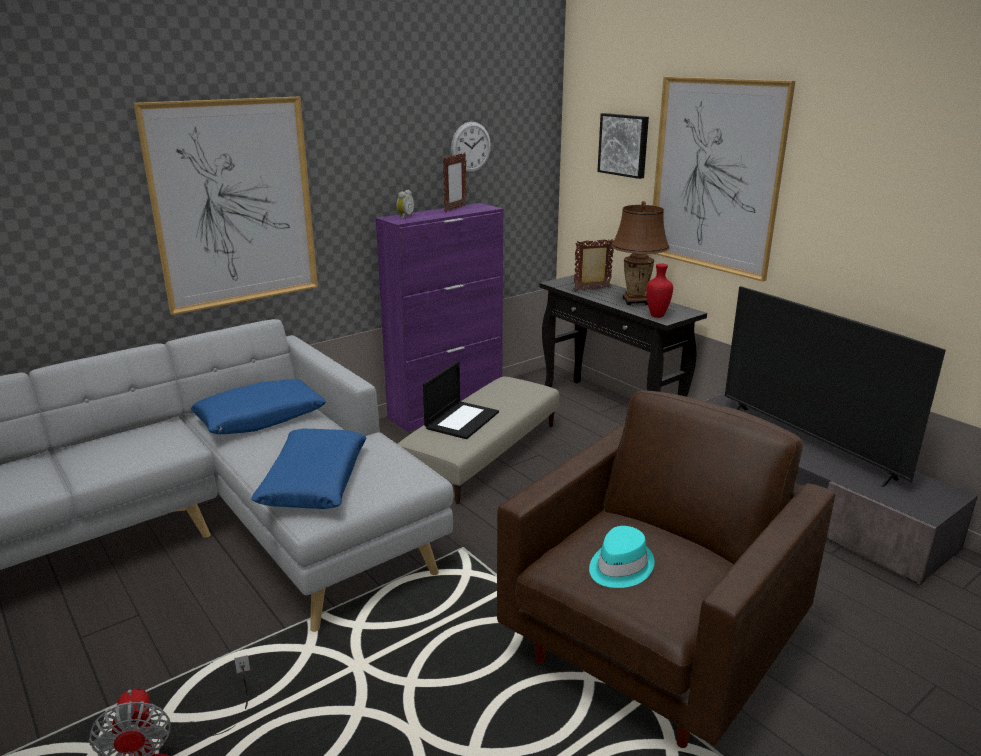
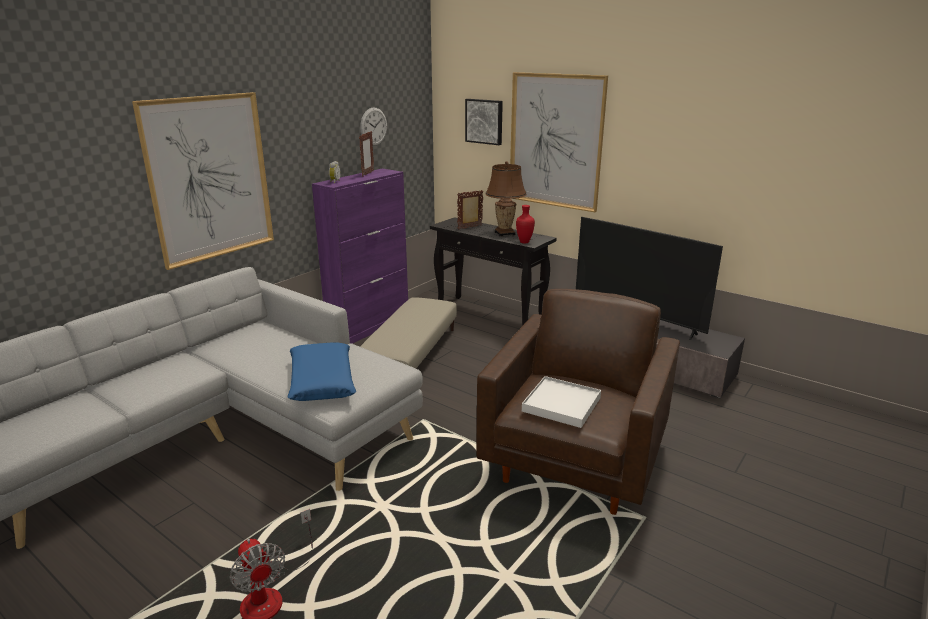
camera: 15 degrees left, 0 degrees up
(260, 418) = (253, 344): blue pillow -> none
(461, 420) = (396, 330): laptop -> none
(619, 567) = (561, 404): turquoise hat -> white tray

